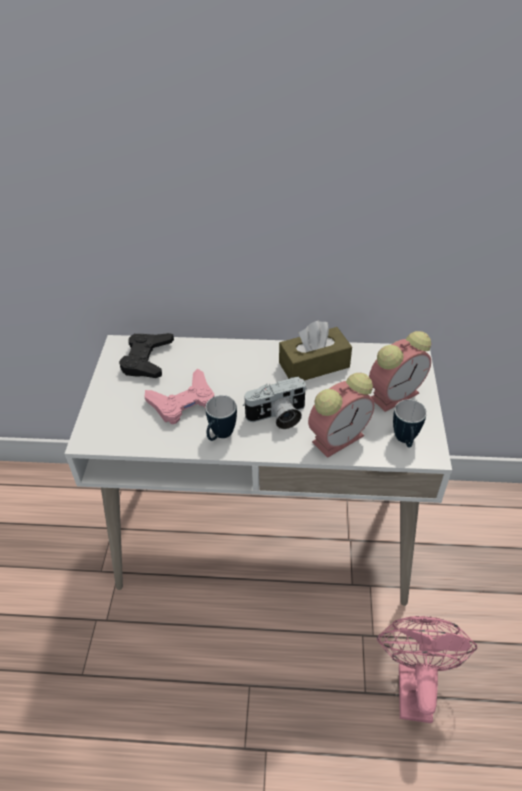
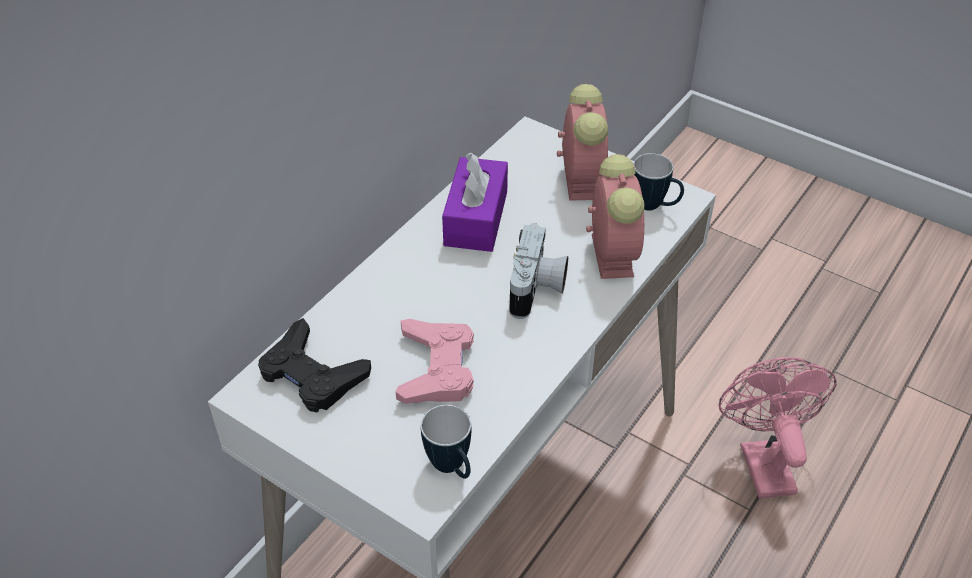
camera: 60 degrees left, 0 degrees up
(220, 436) = (528, 356): mug -> mug (452, 469)
(314, 365) = (476, 218): brown tissue box -> purple tissue box
(413, 683) = (762, 460): pink fan -> pink fan turned 45 degrees clockwise

